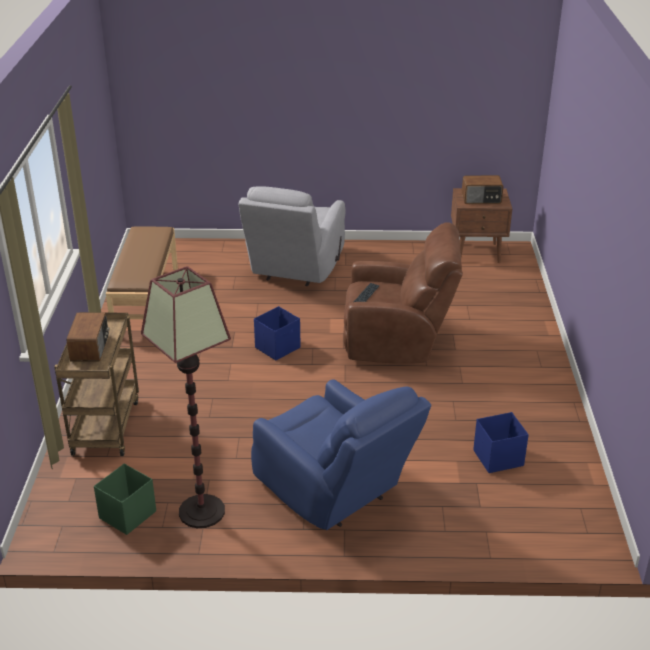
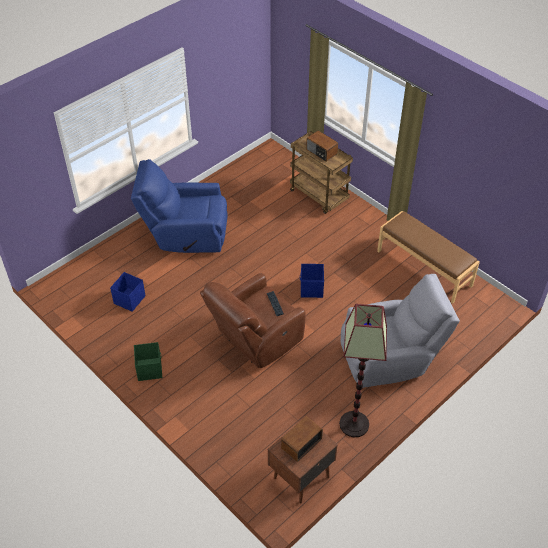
camera: 135 degrees right, 15 degrees up
(127, 515) = (252, 173): green storage box -> green storage box (149, 369)
(202, 511) = (227, 193): floor lamp -> floor lamp (354, 424)
(295, 269) = (390, 357): grey armchair -> grey armchair turned 105 degrees clockwise

